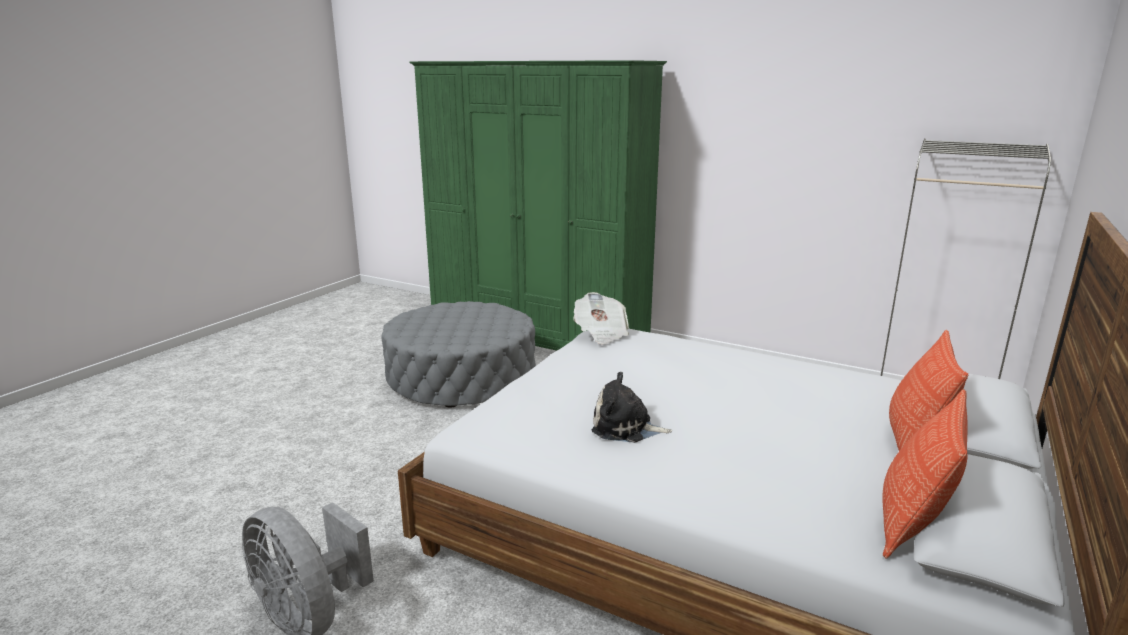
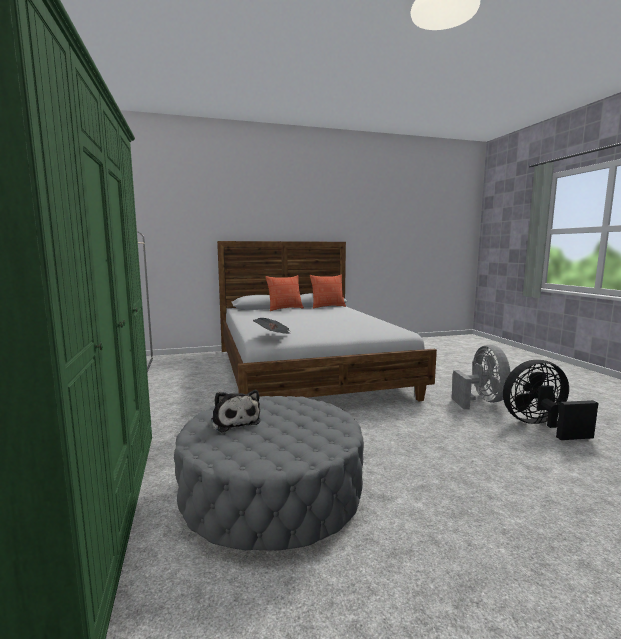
camera: 135 degrees left, 10 degrees down
(198, 581) = (540, 426): none -> black fan
(626, 428) = (348, 322): plush toy -> plush toy (235, 421)

